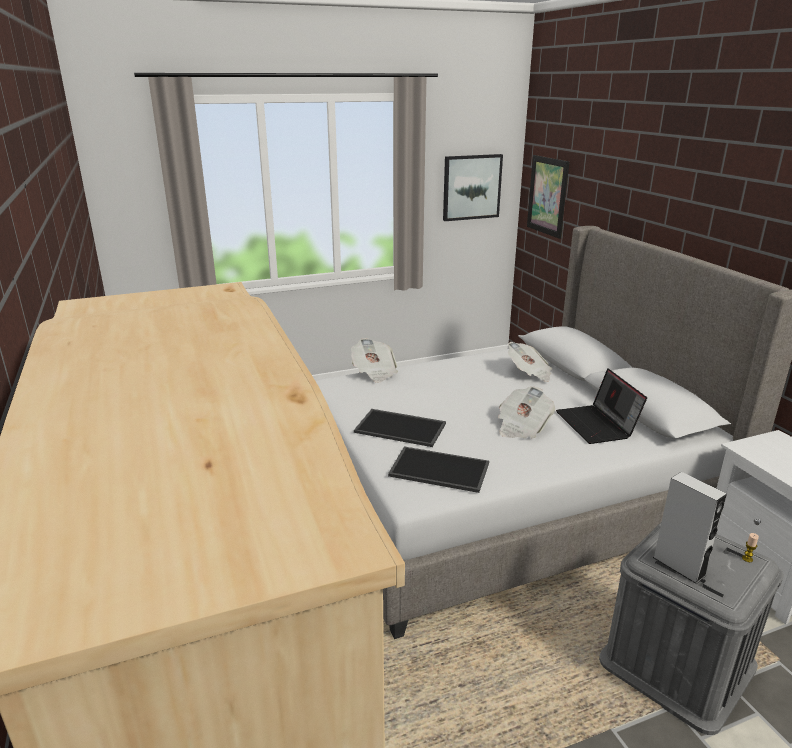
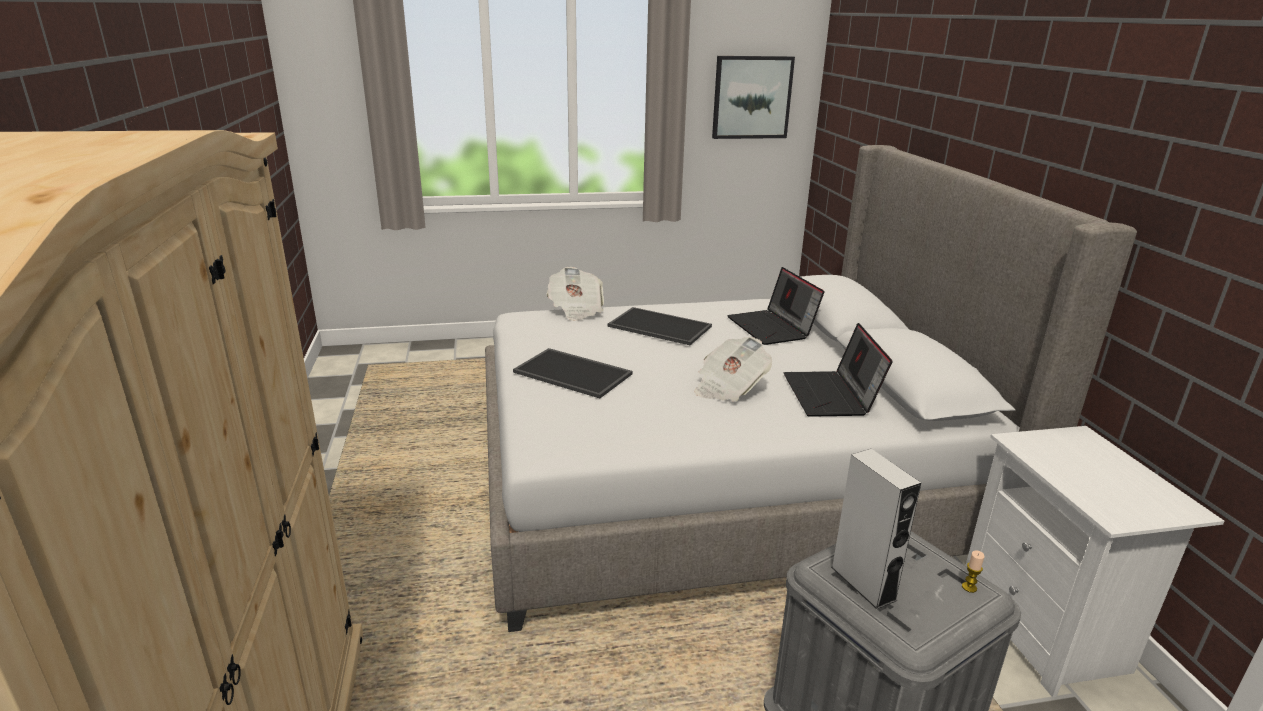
camera: 10 degrees right, 0 degrees up
(438, 470) = (591, 425): tray -> tray (658, 327)
(529, 373) = (772, 328): newspaper -> laptop
(547, 196) = (845, 110): picture -> none

